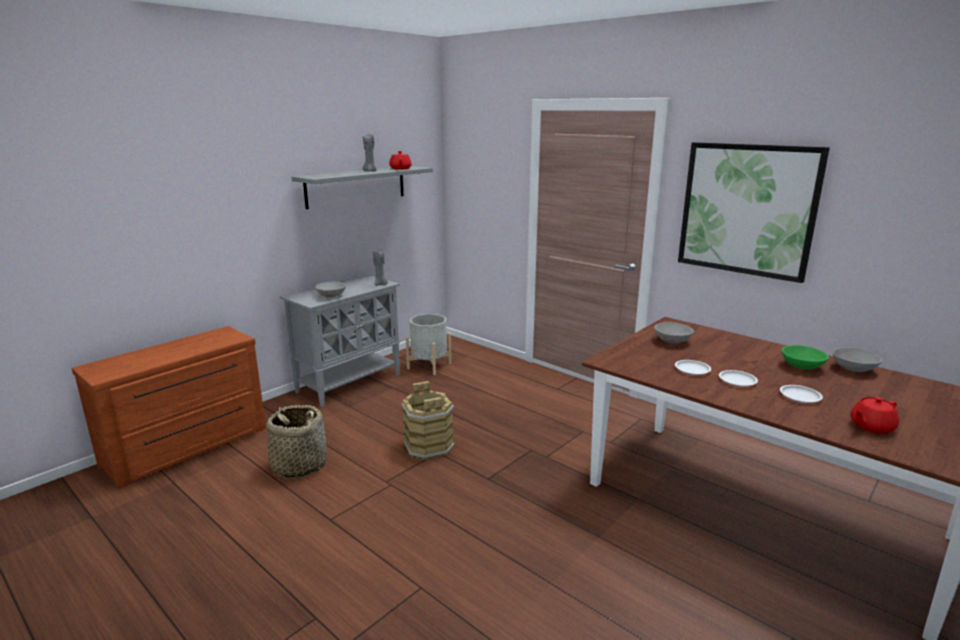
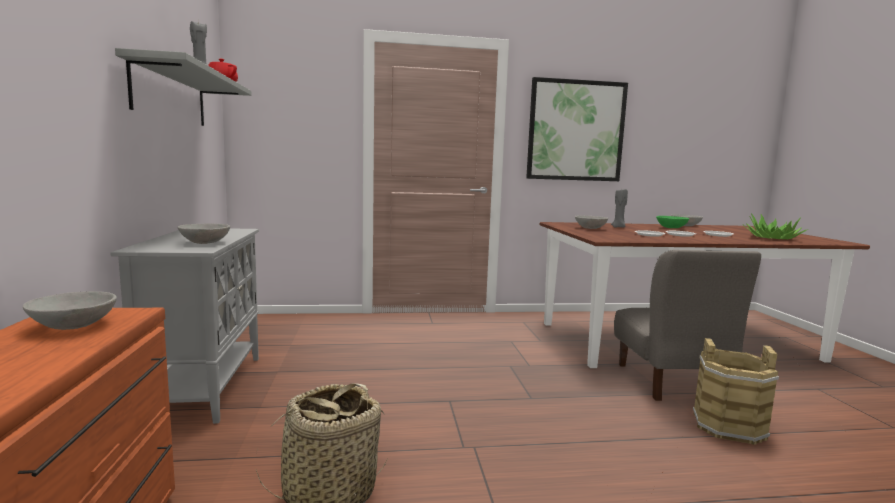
camera: 50 degrees left, 10 degrees down
(211, 340) = (73, 326): none -> grey bowl
(380, 284) = (239, 231): grey candle -> grey candle (618, 227)
(429, 366) = (276, 342): grey planter -> none
(429, 446) = (431, 400): brown bucket -> brown bucket (728, 426)
(634, 532) = (671, 381): none -> grey chair
(871, 426) = (772, 238): red teapot -> potted plant

